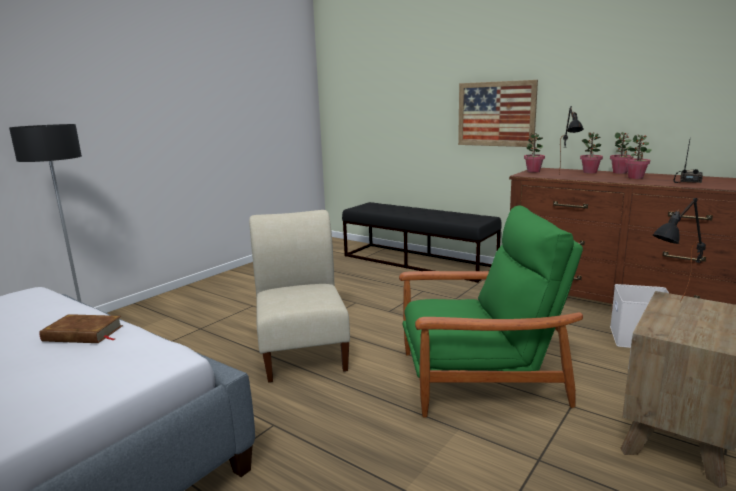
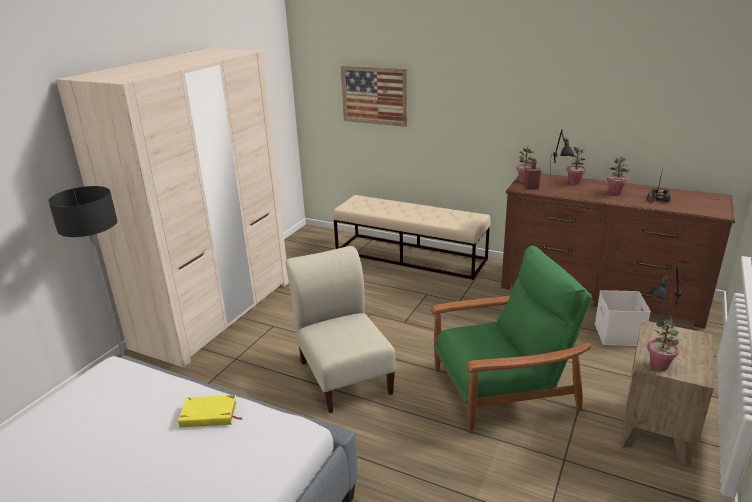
camera: 10 degrees left, 10 degrees up
(83, 334) = (209, 415): brown book -> yellow book
(203, 293) = (215, 313): none -> beige wardrobe
(418, 262) = (410, 256): black bench -> beige bench
(496, 114) = (486, 119): picture -> picture (374, 95)
(539, 174) = (531, 187): none -> red bottle
(620, 172) = (600, 182): potted plant -> potted plant (659, 365)

